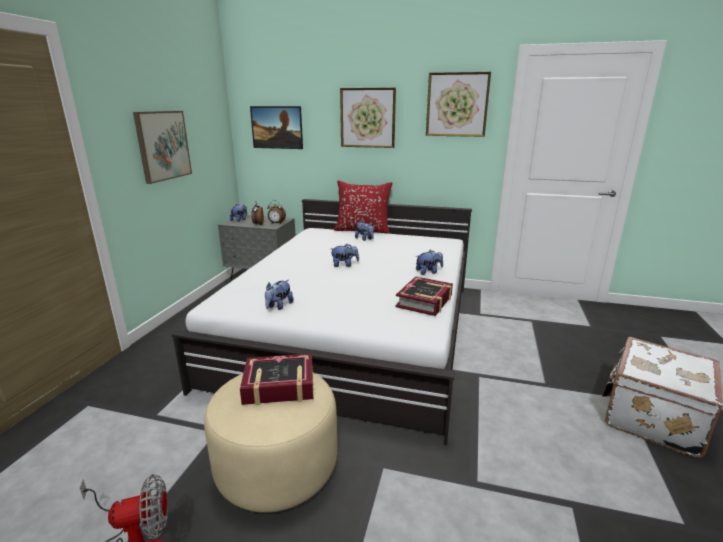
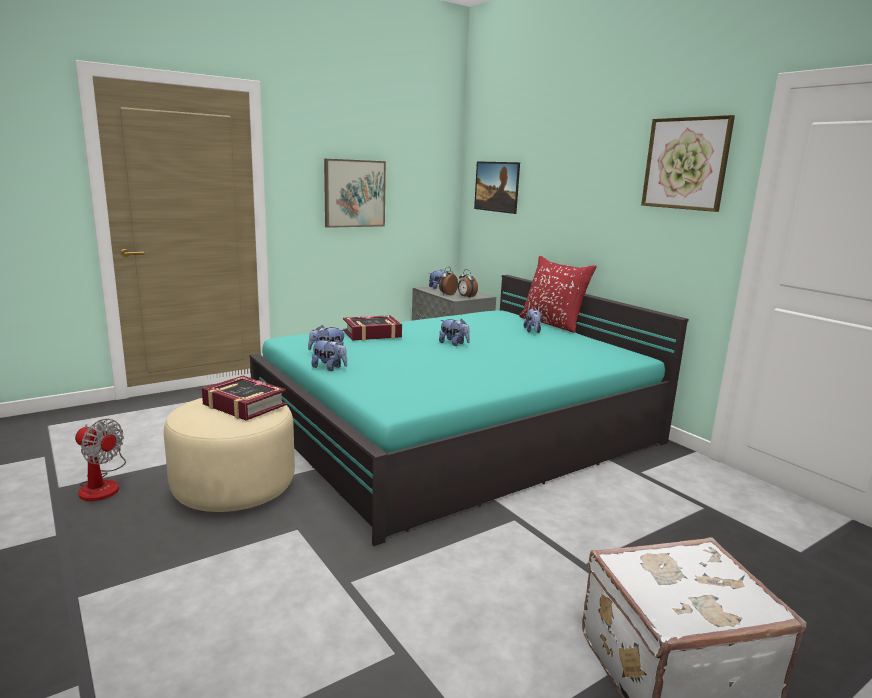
camera: 40 degrees right, 5 degrees down
(355, 330) = (458, 430): white bed -> turquoise bed
(367, 118) = (582, 179): picture -> none
(425, 301) = (455, 390): book -> book (372, 334)
(428, 272) = (526, 373): plush toy -> plush toy (329, 368)

